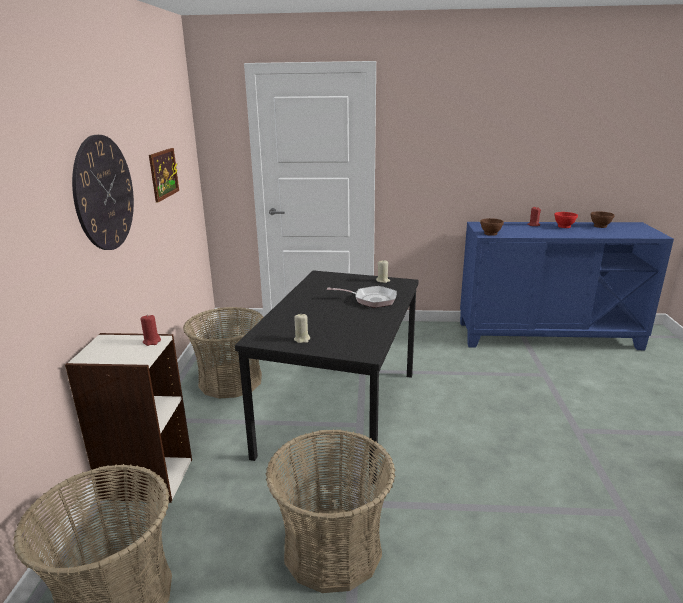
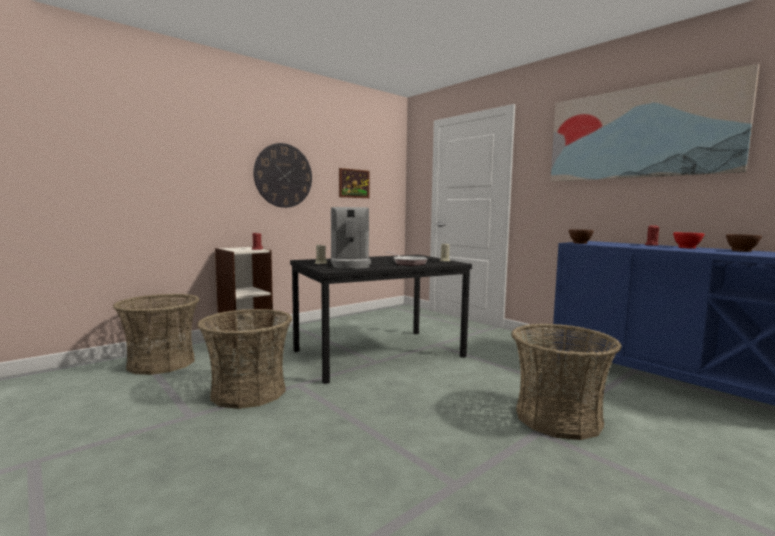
camera: 45 degrees right, 15 degrees down
(230, 381) = (353, 325): basket -> basket (558, 418)
(336, 327) = (350, 264): none -> coffee machine
(516, 115) = (638, 133): none -> picture

